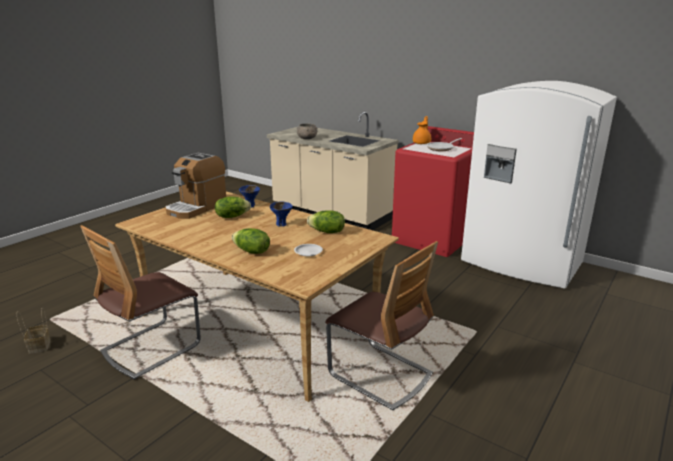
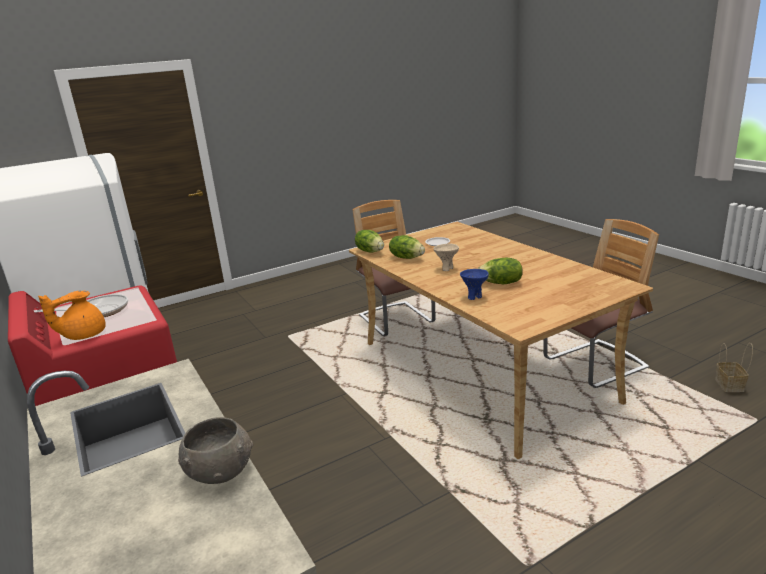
camera: 155 degrees left, 0 degrees up
(197, 207) = (550, 301): coffee machine -> none
(251, 251) = (486, 246): lettuce -> lettuce (370, 251)
(281, 224) = (447, 268): blue bowl -> beige bowl

